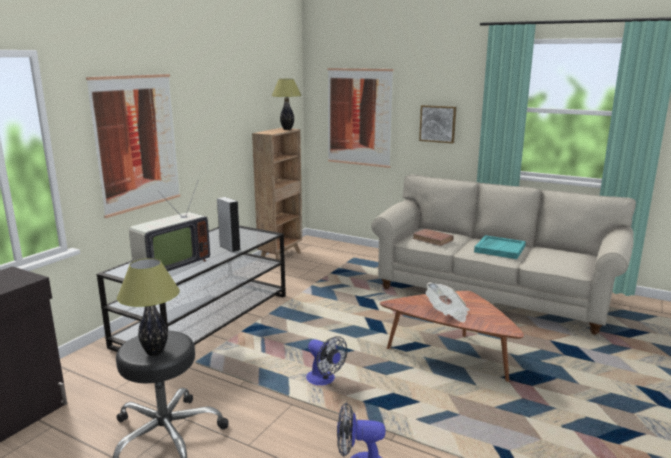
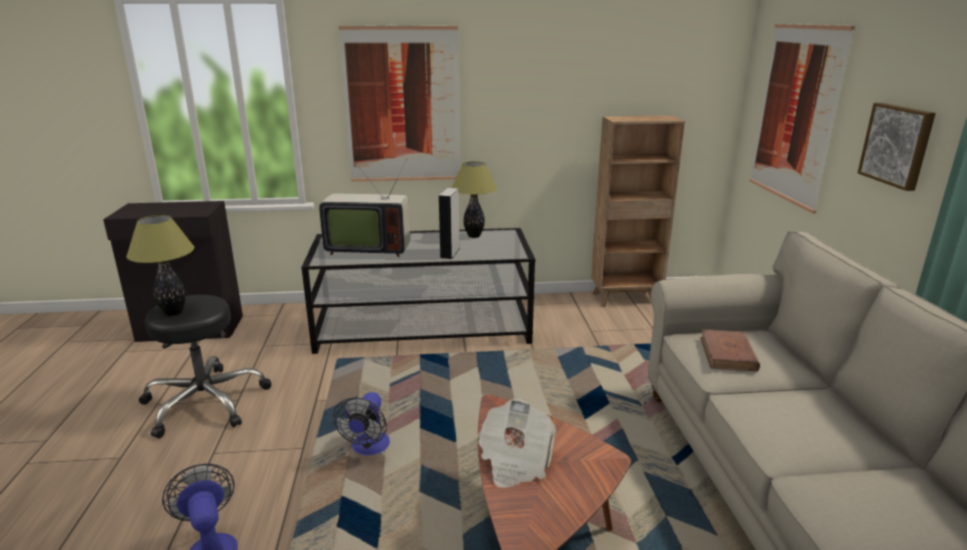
camera: 55 degrees right, 5 degrees up
(287, 129) = (664, 118): table lamp -> table lamp (474, 236)
(499, 249) = (815, 429): turquoise tray -> none

